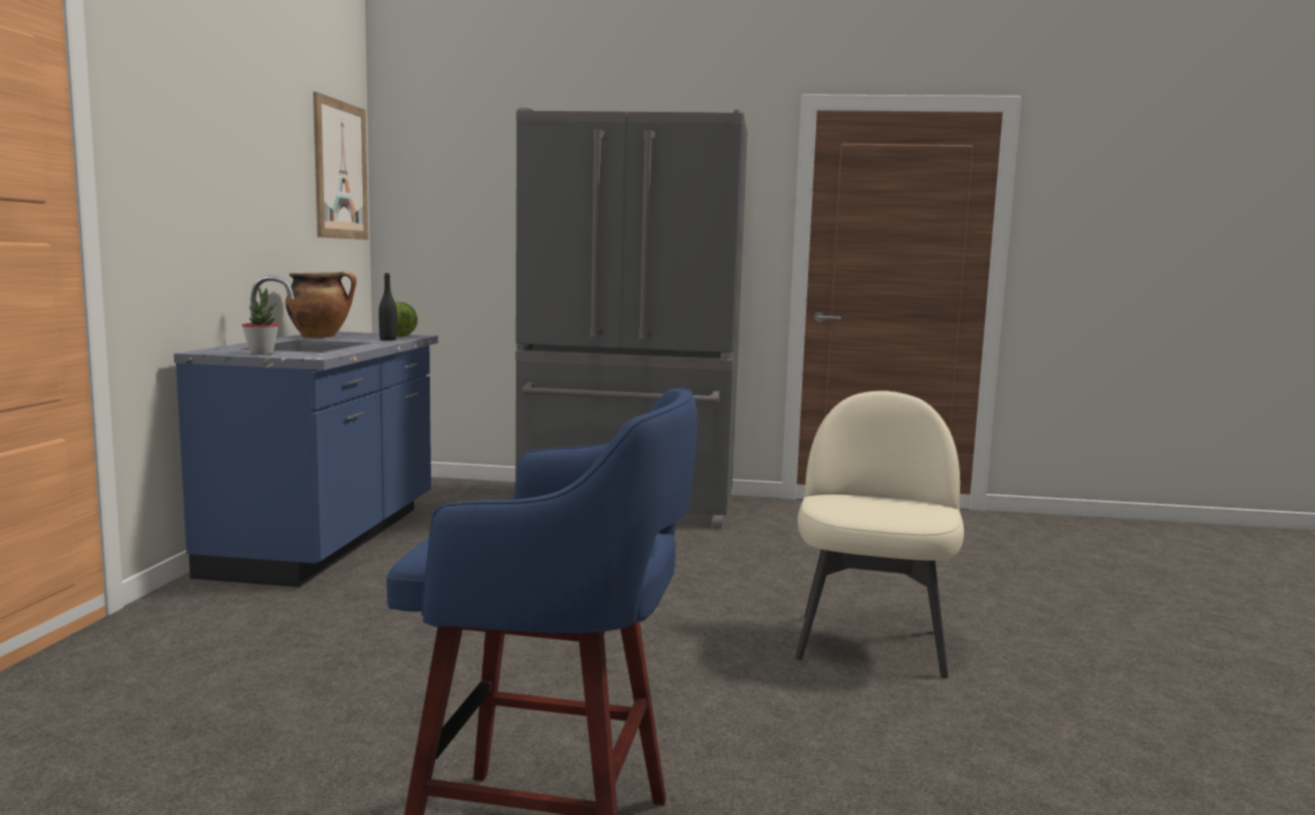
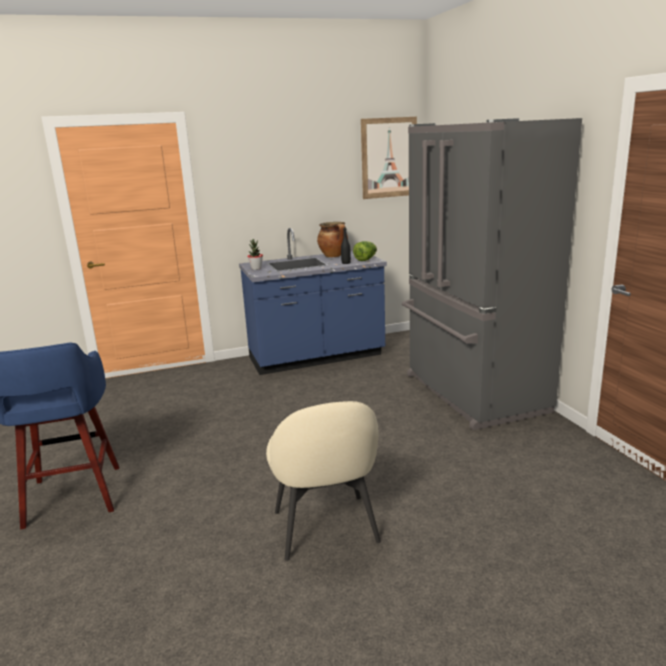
camera: 65 degrees right, 10 degrees up
(871, 642) = (326, 529): beige chair -> beige chair turned 90 degrees clockwise

